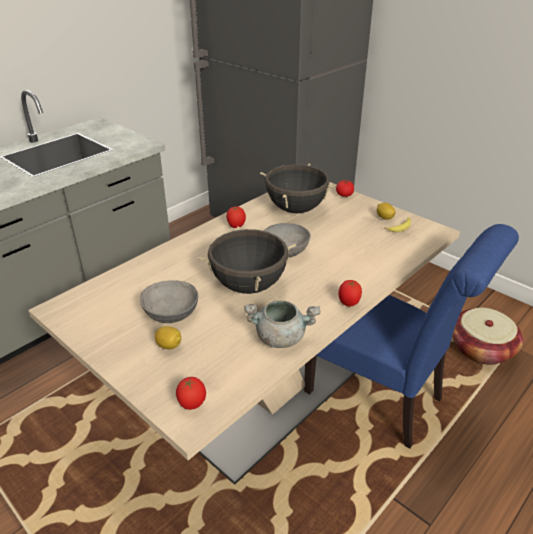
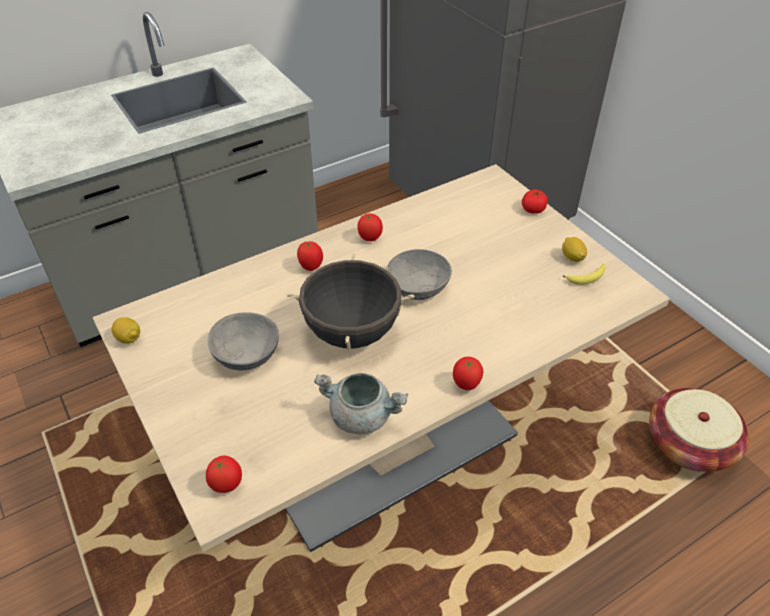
camera: 15 degrees right, 10 degrees up
(169, 345) = (229, 399): lemon -> lemon (129, 338)
(199, 250) = (311, 267): none -> tomato
(296, 209) = (458, 223): black cooking pot -> none
(382, 400) = (525, 487): blue chair -> none

